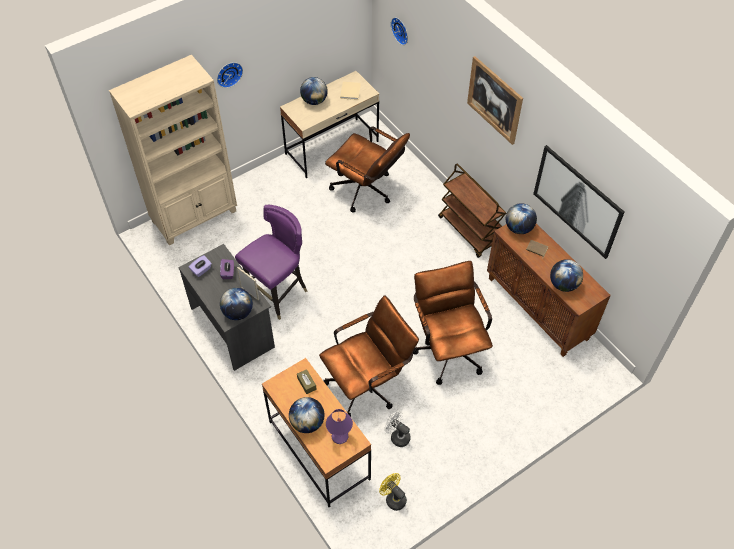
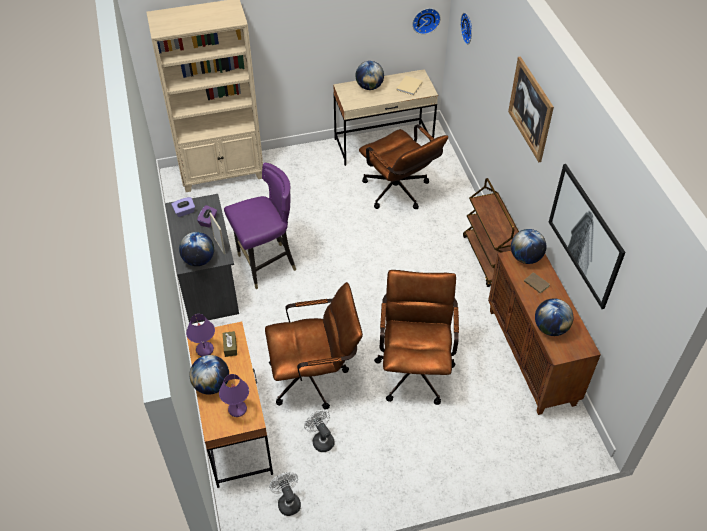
camera: 20 degrees right, 5 degrees down
(228, 73) = (279, 31): wall clock -> wall clock (425, 20)
(285, 393) = (204, 349): none -> purple table lamp
(393, 498) = (287, 501): yellow fan -> white fan

